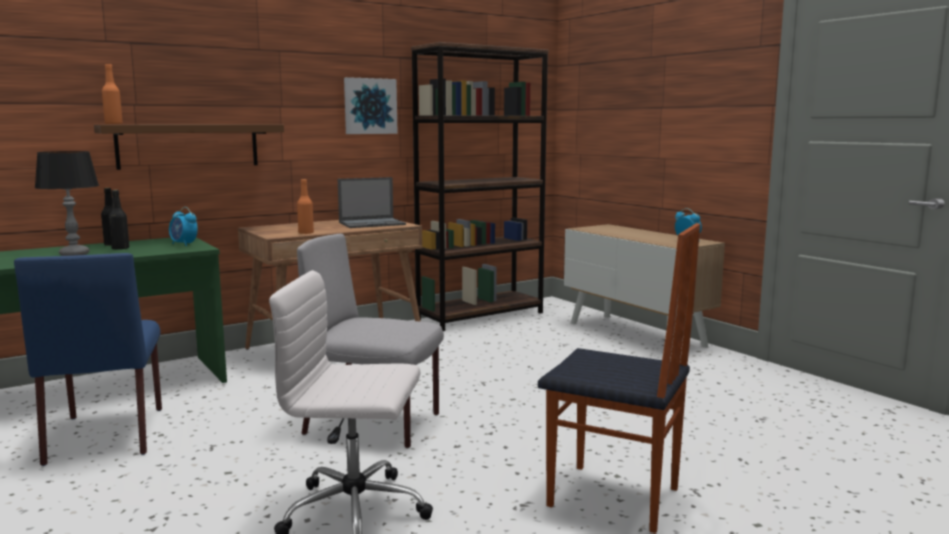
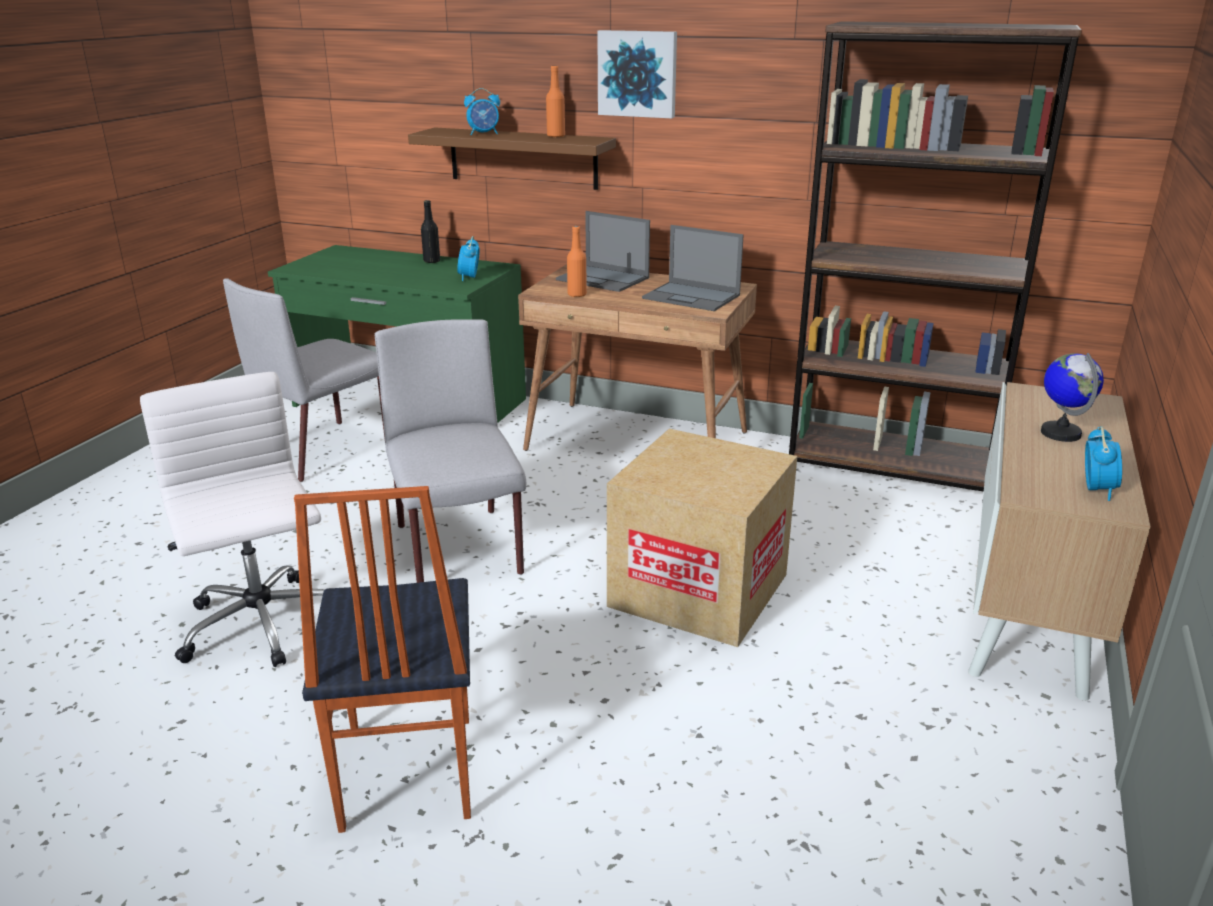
camera: 55 degrees right, 15 degrees up
(74, 254) = (374, 268): table lamp -> none
(106, 434) = (323, 449): blue chair -> grey chair
(113, 124) = (436, 131): orange bottle -> orange bottle (556, 136)
(120, 248) = (418, 269): black bottle -> none
(166, 124) = (484, 134): none -> alarm clock
(292, 227) = (603, 279): none -> laptop
(369, 106) = (760, 118): picture -> picture (638, 73)
(528, 380) = (698, 590): none -> cardboard box
(630, 233) = (1060, 433): none -> globe

